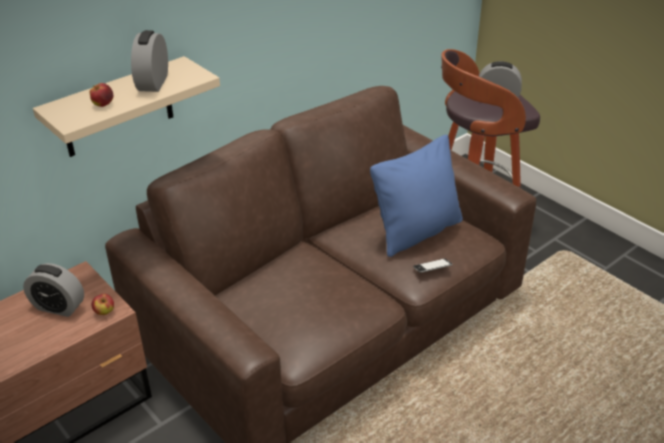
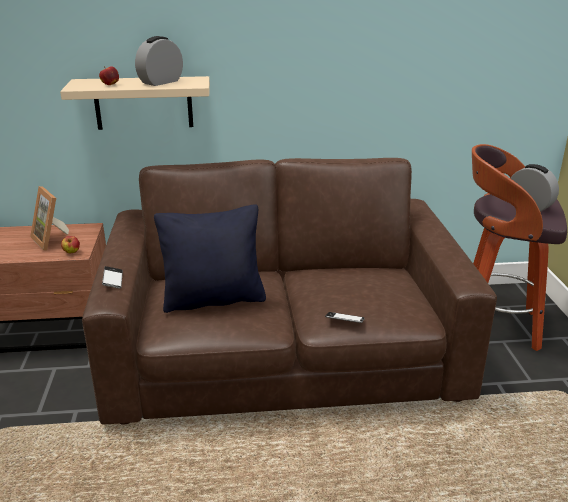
camera: 35 degrees right, 10 degrees down
(58, 307) = (52, 240): alarm clock -> picture frame
(223, 325) = (113, 280): none -> phone
(301, 299) = (213, 300): none -> black pillow
(417, 232) = (365, 292): blue pillow -> none

